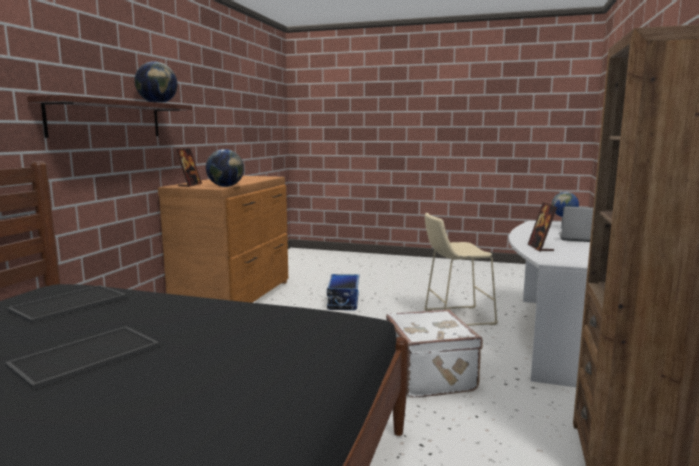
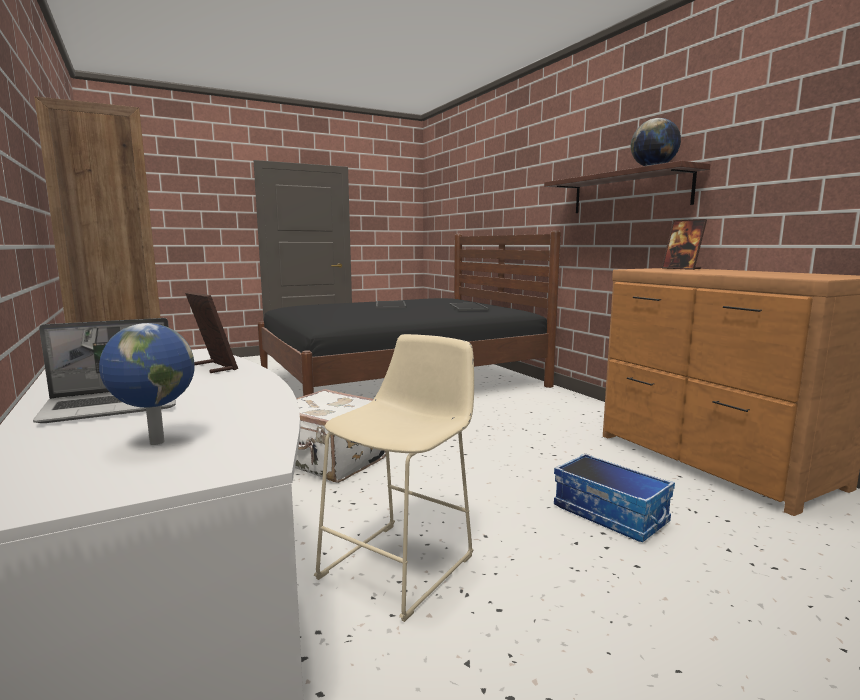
camera: 135 degrees right, 0 degrees up
(225, 186) = (644, 270): globe -> none

